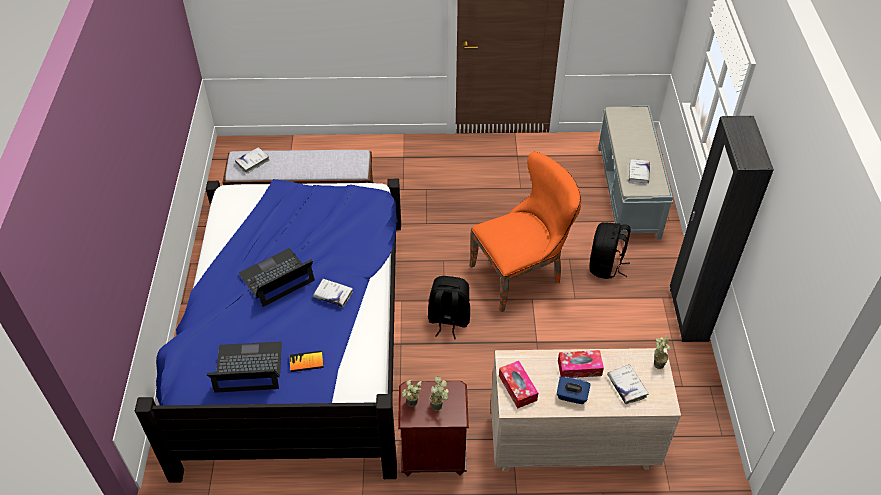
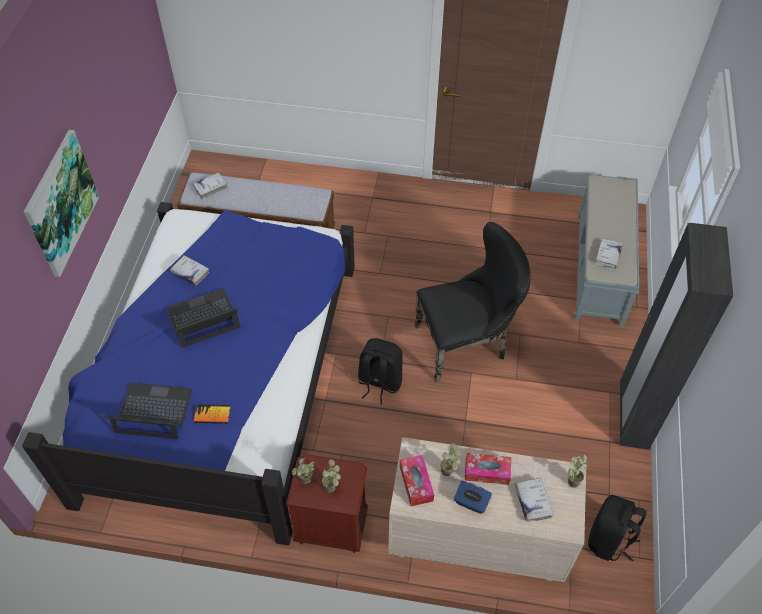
camera: 10 degrees right, 5 degrees up
(133, 179) = (60, 203): none -> picture
(333, 295) = (255, 346): white book -> white book (190, 273)
(521, 273) = (466, 343): orange chair -> black chair
(546, 374) = (449, 473): none -> potted plant
(605, 266) = (557, 348): black backpack -> black backpack (609, 540)

